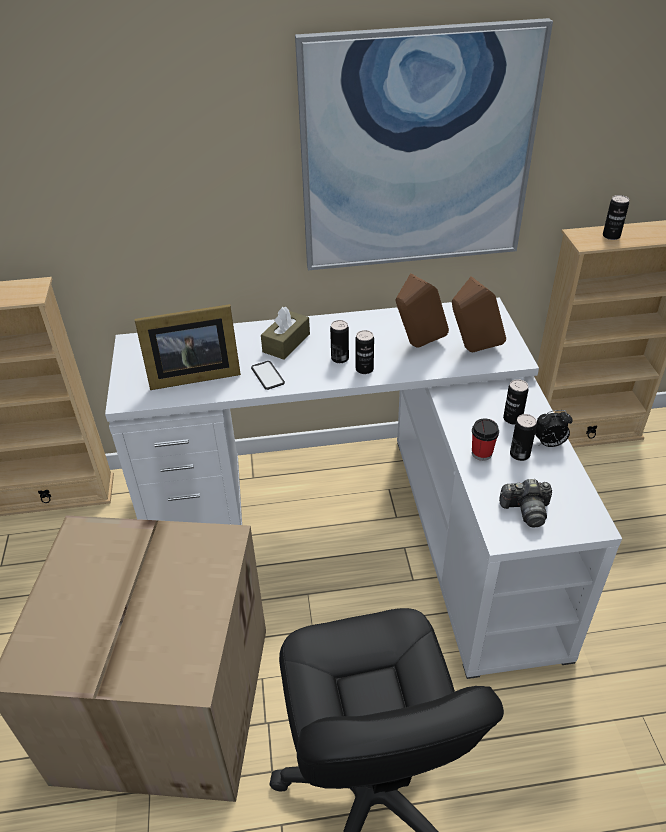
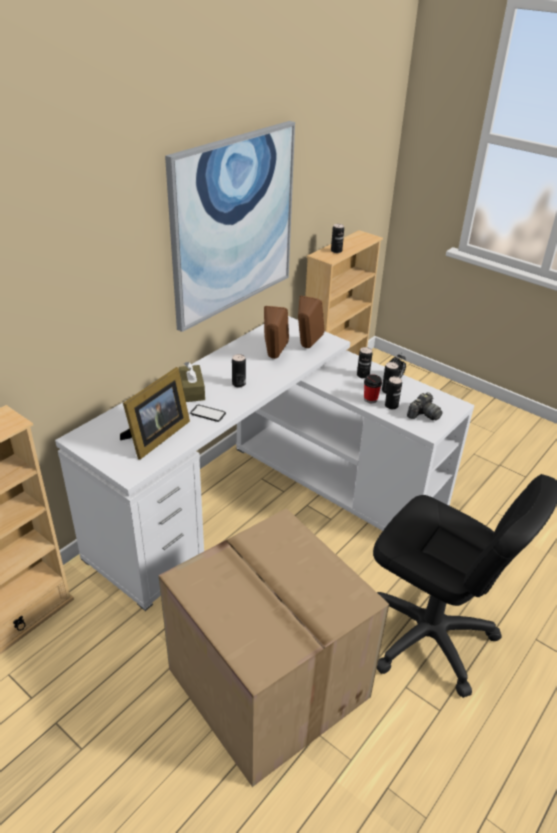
camera: 45 degrees left, 5 degrees down
(364, 369) = (261, 383): can -> can (391, 406)

